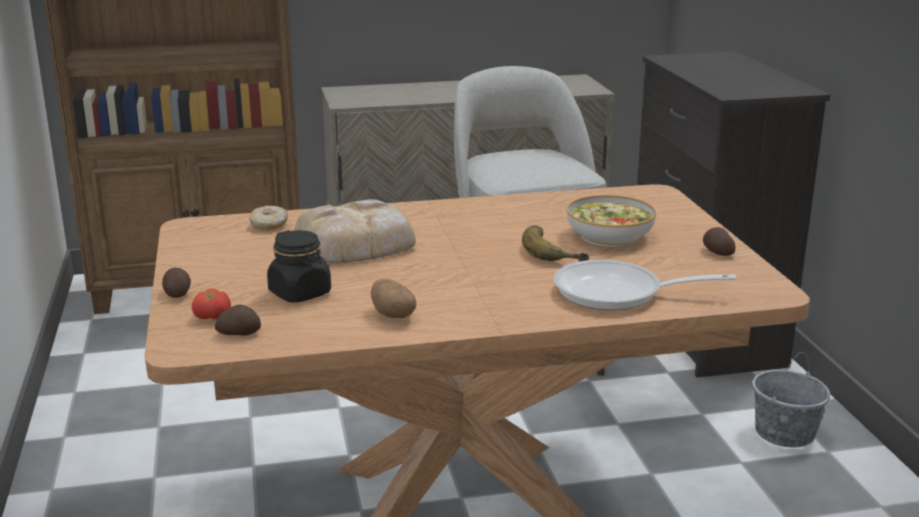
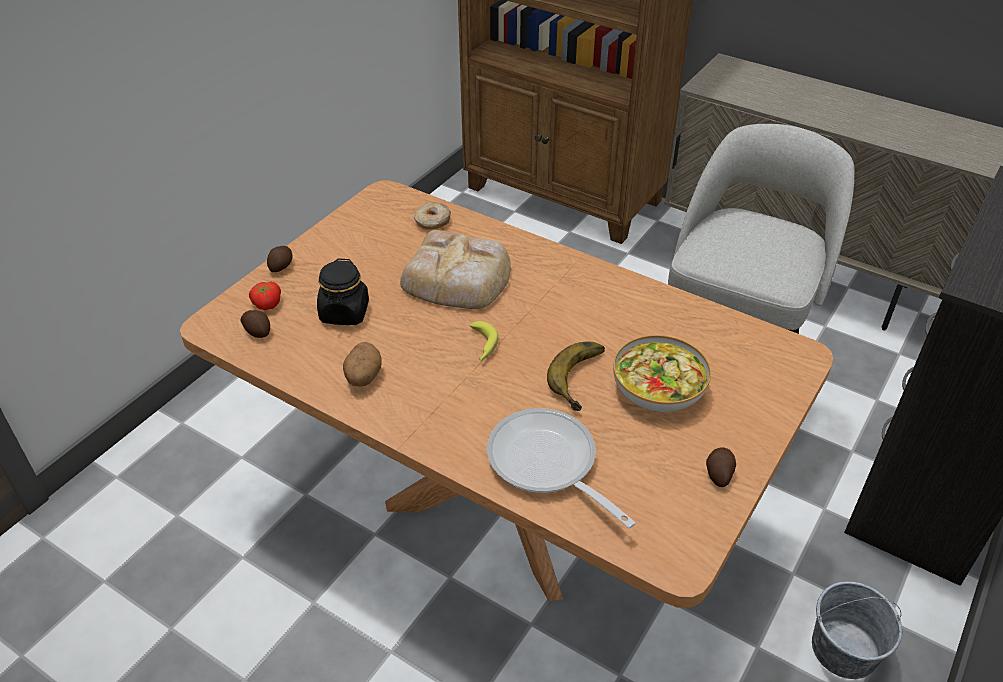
camera: 45 degrees right, 20 degrees up
(452, 265) = (482, 346): none -> banana

